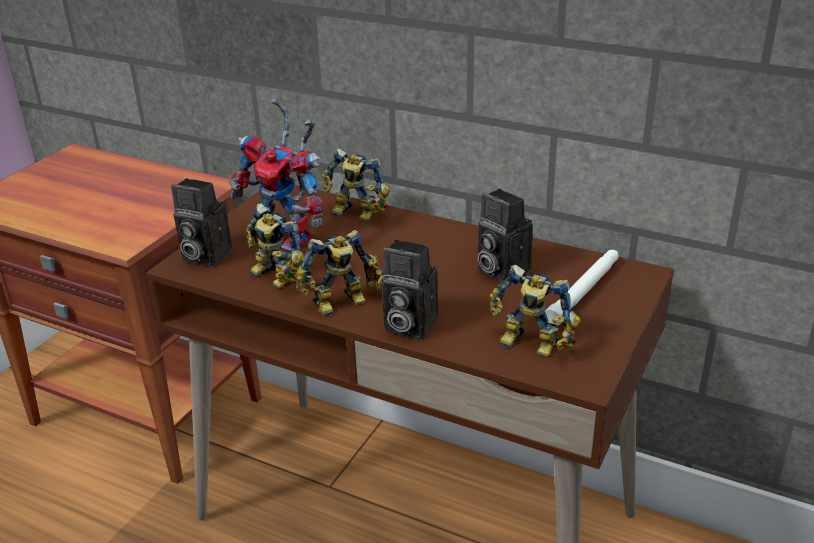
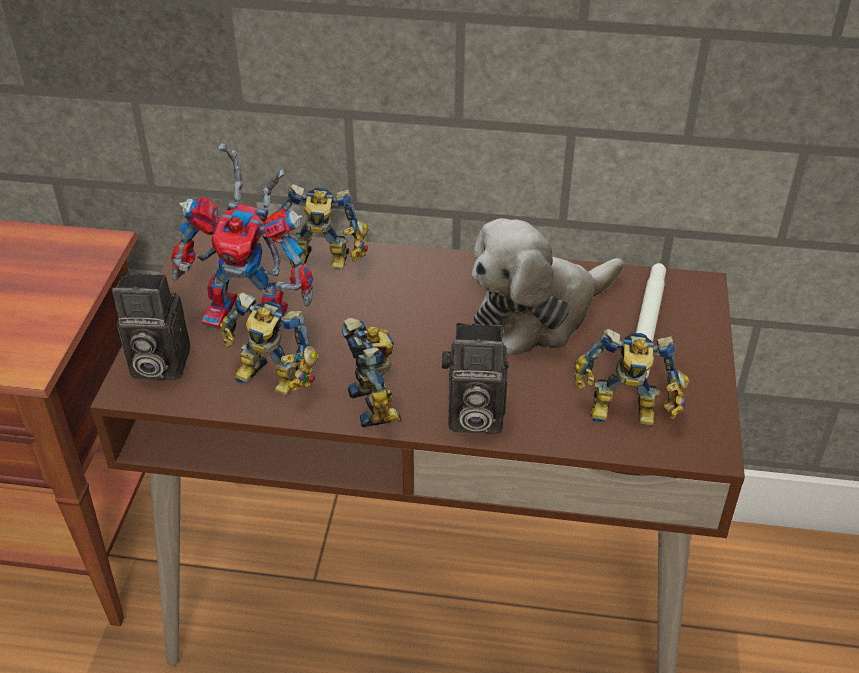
camera: 20 degrees left, 10 degrees up
(343, 304) = (378, 402): toy robot -> toy robot turned 60 degrees counterclockwise
(499, 270) = (538, 314): camera -> plush toy

